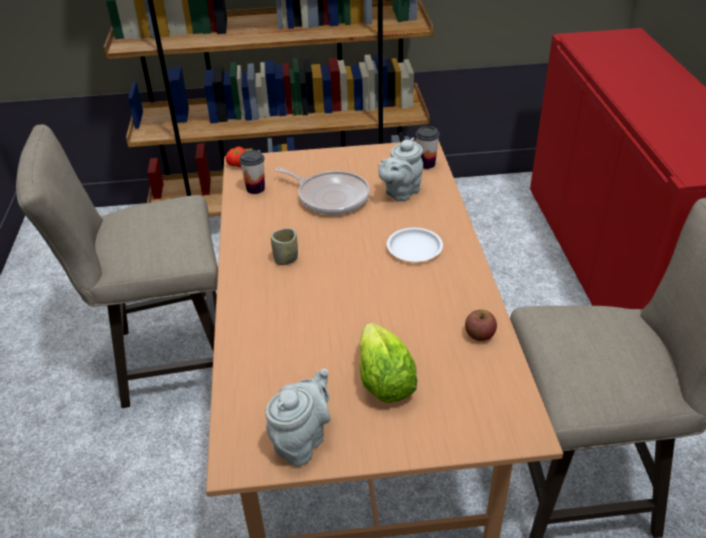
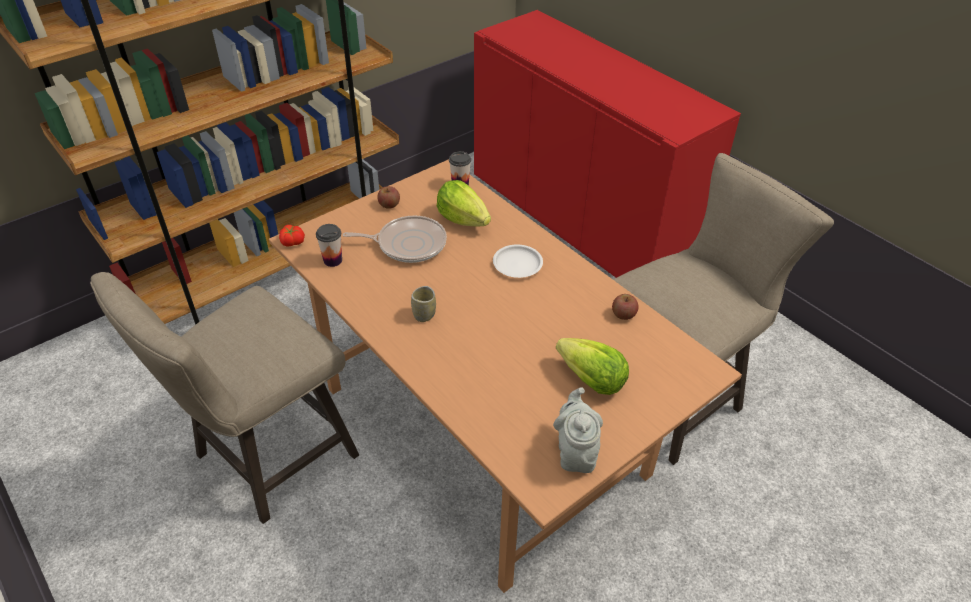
camera: 35 degrees left, 5 degrees up
(346, 160) = (389, 205): none -> apple
(400, 192) = (463, 219): grey teapot -> lettuce

